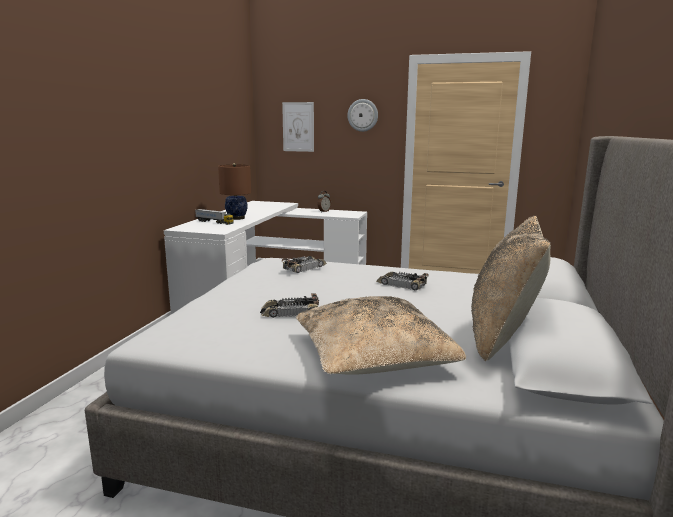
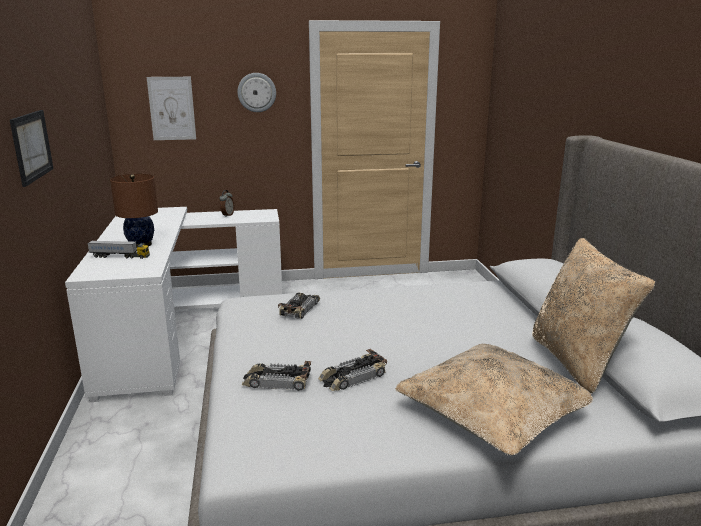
camera: 25 degrees left, 5 degrees up
(148, 128) = (31, 146): none -> picture
(401, 284) = (420, 312): toy car -> toy car (276, 381)

